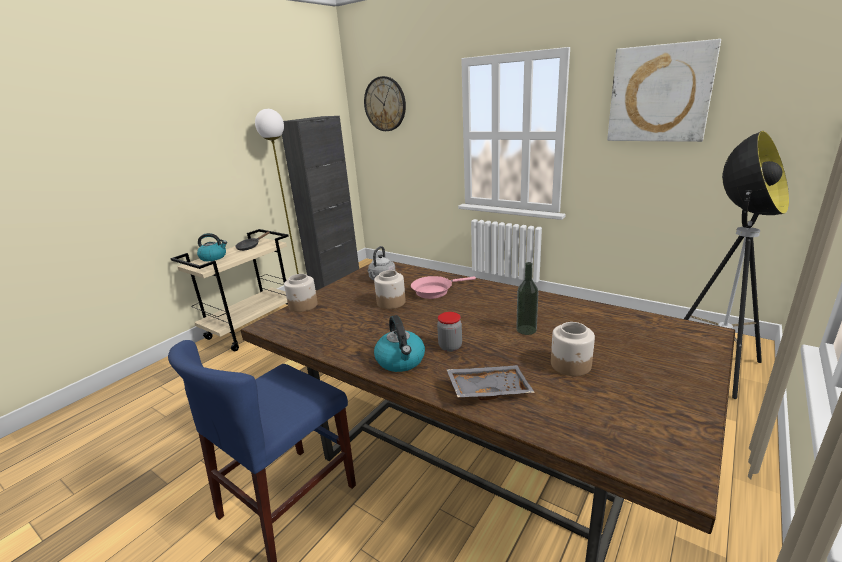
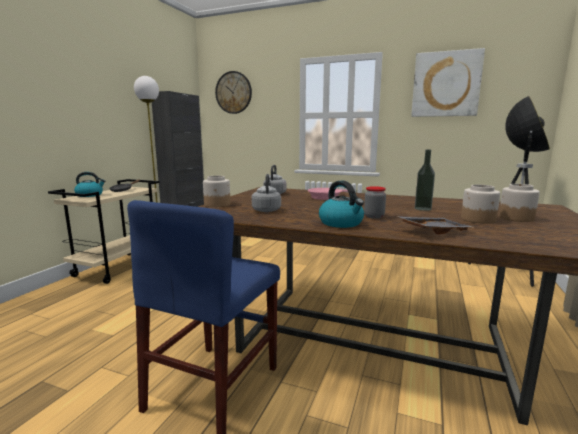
camera: 15 degrees left, 10 degrees down
(344, 322) = (266, 210): none -> grey kettle
(391, 302) = (296, 202): jar -> jar (516, 218)

